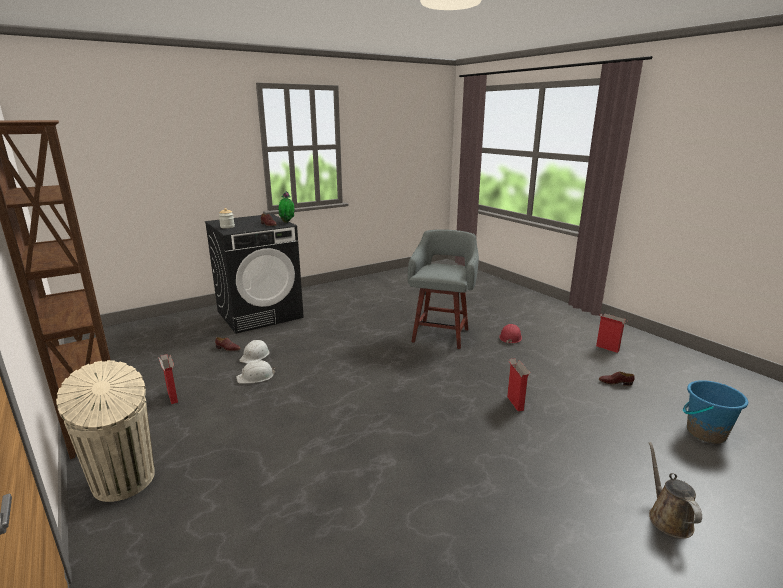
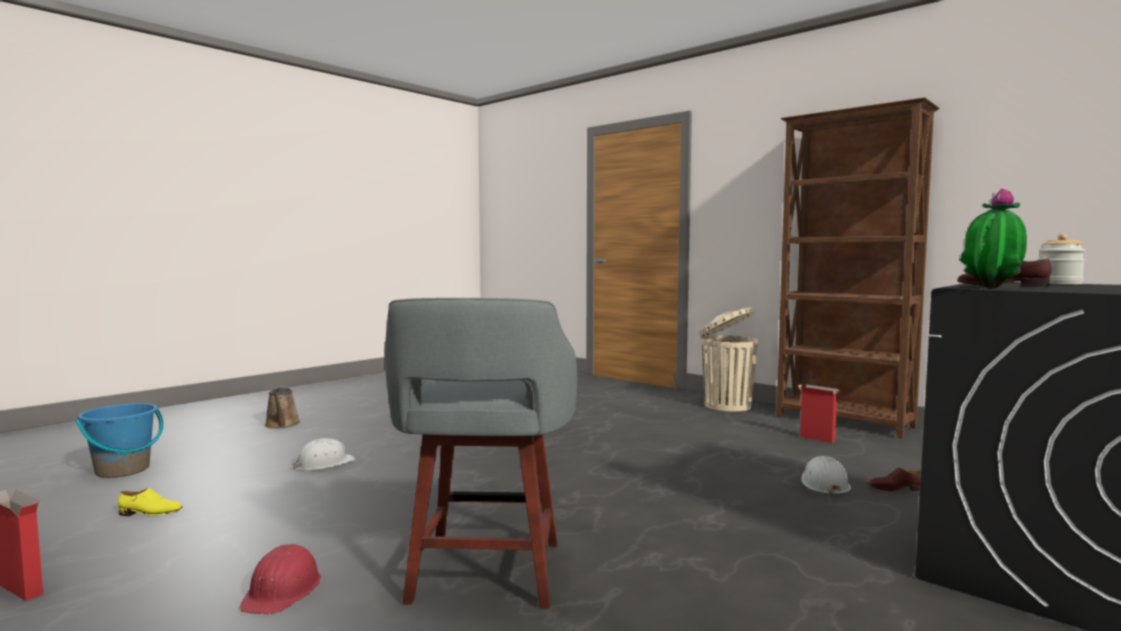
camera: 165 degrees right, 15 degrees down
(256, 377) = (762, 462): white hard hat -> white hard hat (324, 464)
(515, 403) = (366, 472): cardboard box -> none
(615, 382) = (150, 513): brown shoe -> yellow shoe

